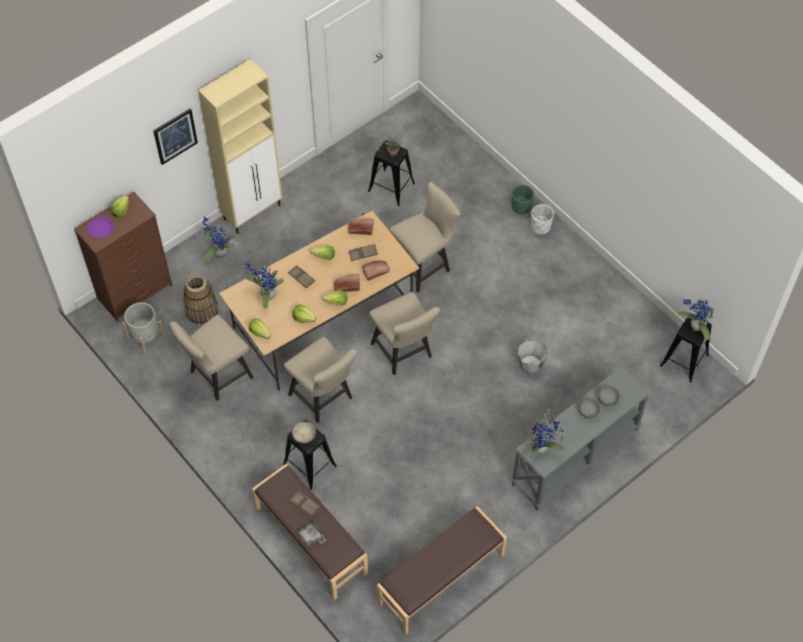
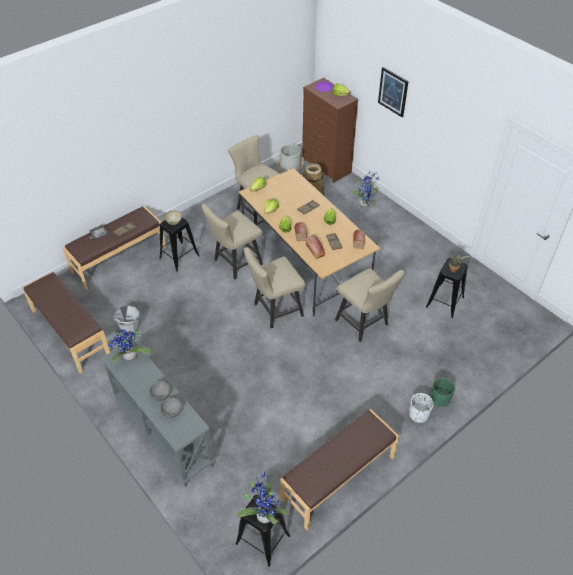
camera: 90 degrees right, 10 degrees down
(253, 212) = (404, 220): beige cabinet -> none
(266, 294) = (292, 191): potted plant -> none
(530, 365) = (260, 399): grey bucket -> grey bucket (129, 328)
(616, 297) = (338, 478): none -> brown bench

